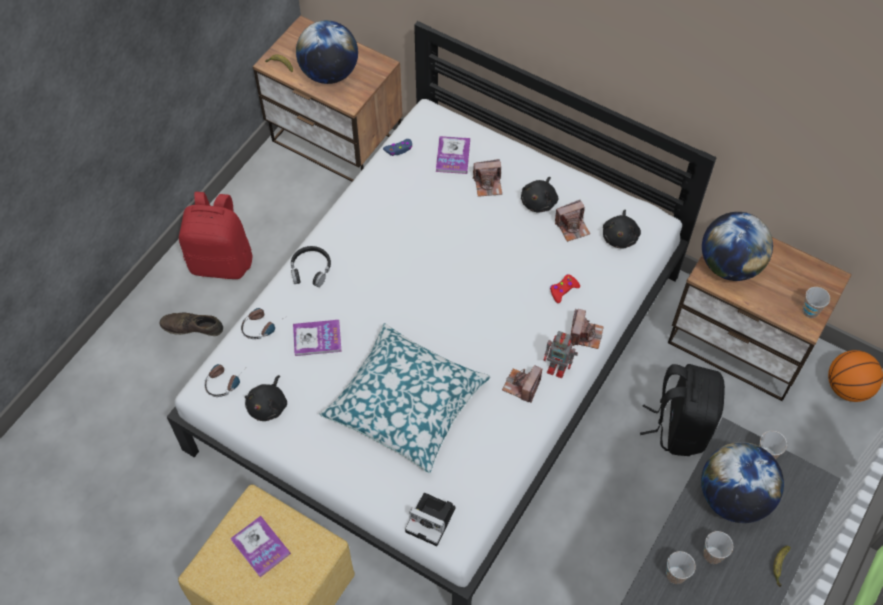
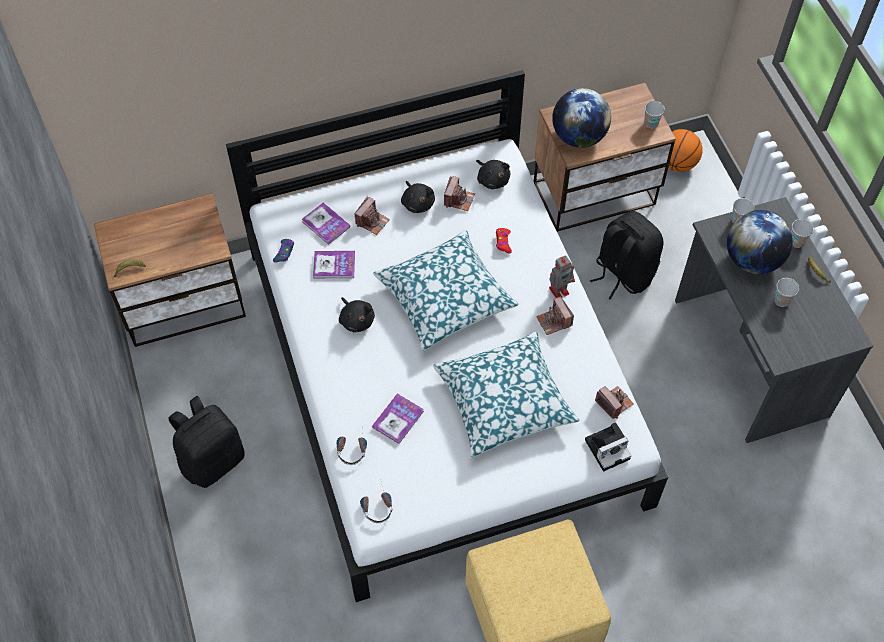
camera: 50 degrees left, 0 degrees up
(192, 327) = (252, 521): brown shoe -> none
(222, 261) = (212, 459): red backpack -> black backpack
(260, 547) = (527, 577): book -> book (334, 265)
(268, 405) = (424, 490): black plush toy -> black plush toy (356, 320)
(310, 269) = (333, 382): black headphones -> none
(329, 73) = (173, 244): globe -> none
(465, 288) = (445, 297): none -> pillow
(585, 334) = (548, 256): camera -> camera (614, 403)
(675, 575) = (779, 330): cup -> cup (796, 242)

